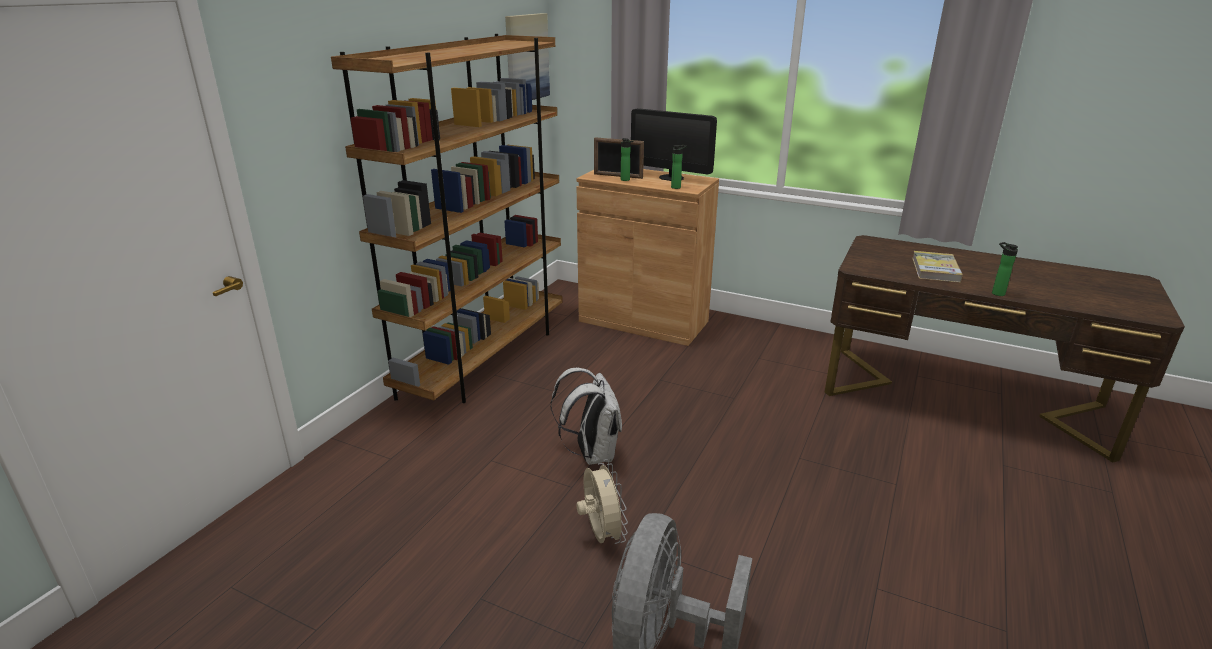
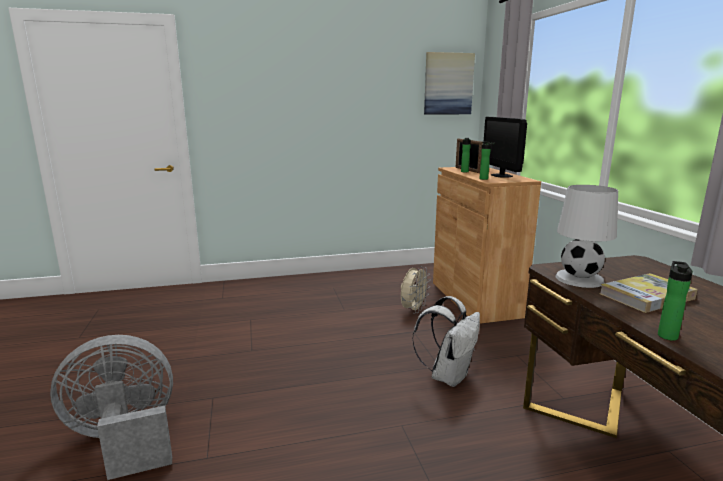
camera: 50 degrees right, 10 degrees down
(484, 358) = (345, 279): brown bookcase -> none
(592, 453) = (293, 343): white backpack -> white backpack (448, 376)
(601, 535) = (212, 378): beige fan -> beige fan (413, 310)
(885, 270) = (579, 278): none -> white table lamp

